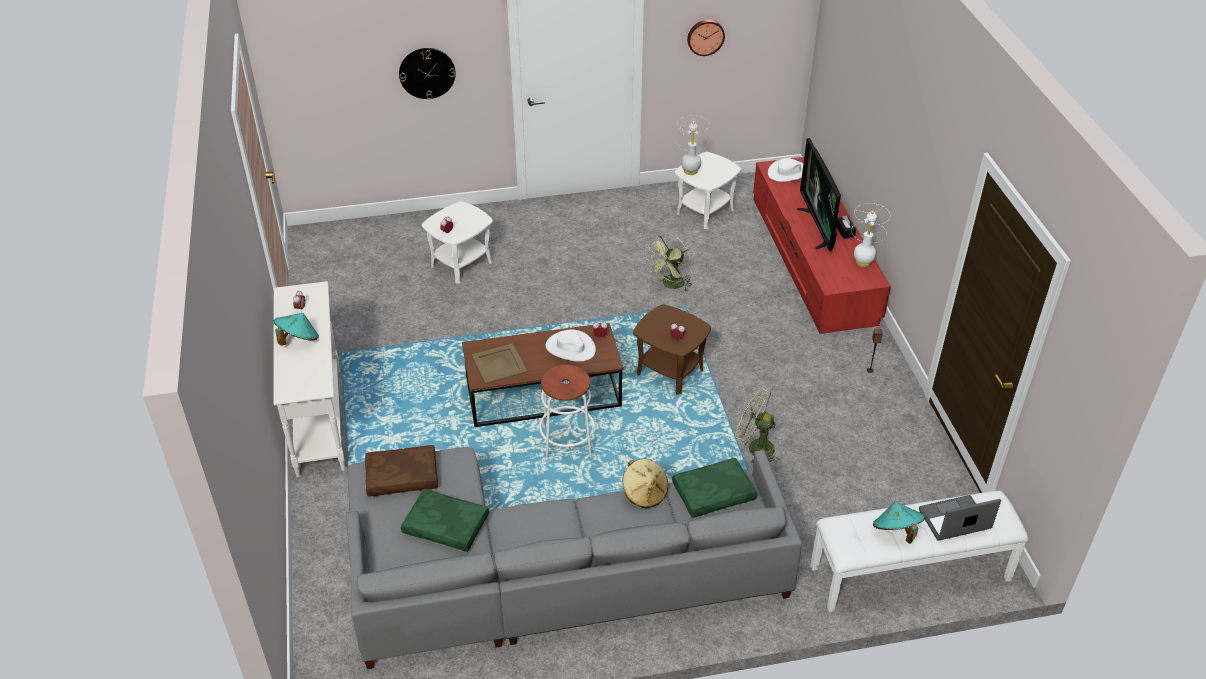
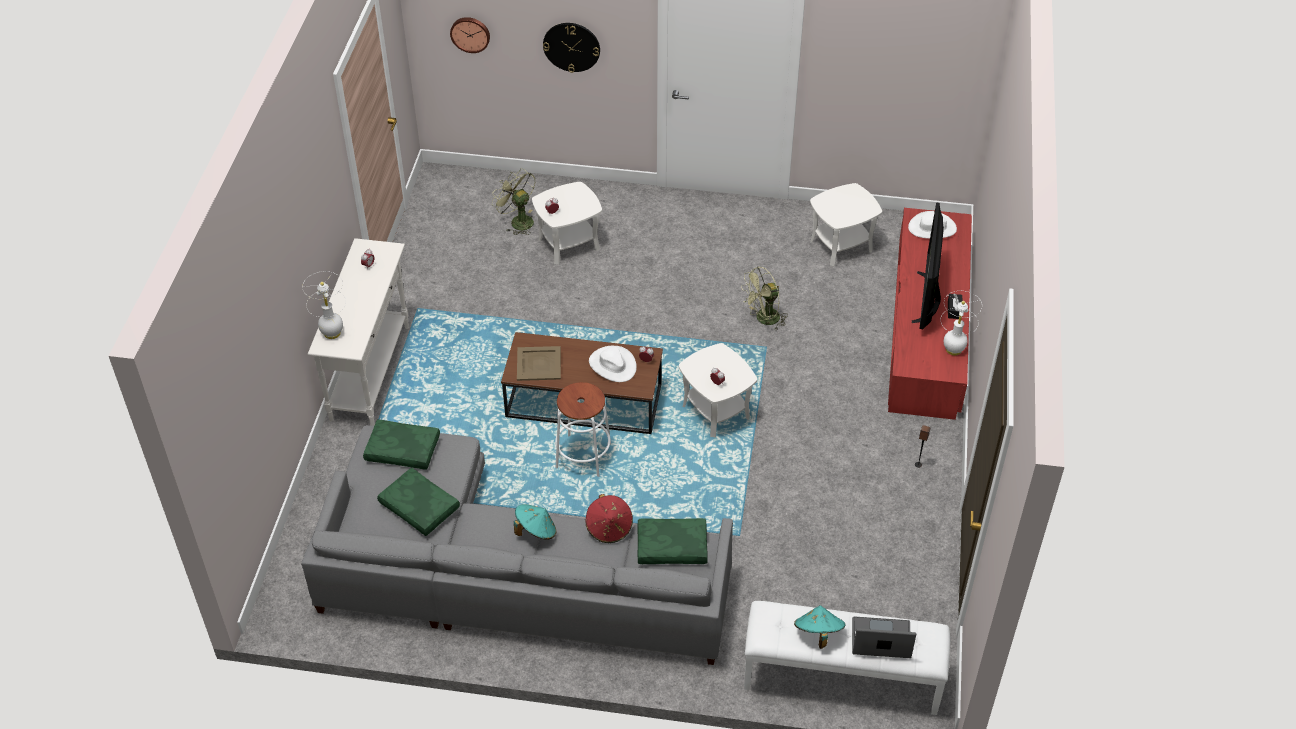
camera: 20 degrees right, 5 degrees up
(298, 339) = (353, 296): turquoise hat -> turquoise hat (536, 530)
(401, 478) = (402, 451): brown pillow -> green pillow
(645, 493) = (609, 528): beige hat -> red hat
(669, 372) = (715, 411): brown side table -> white side table
(690, 171) = (827, 202): white table lamp -> white table lamp (332, 333)
(705, 36) = (869, 66): wall clock -> wall clock (470, 33)
(755, 447) = (758, 512): green fan -> green fan (518, 221)

